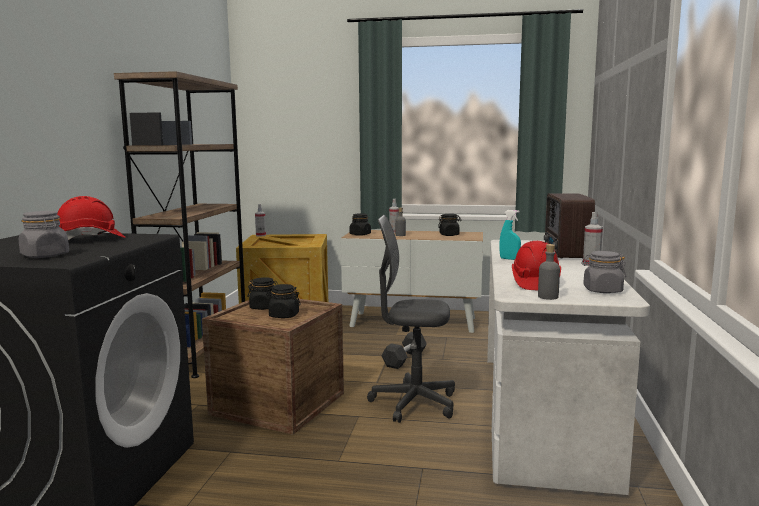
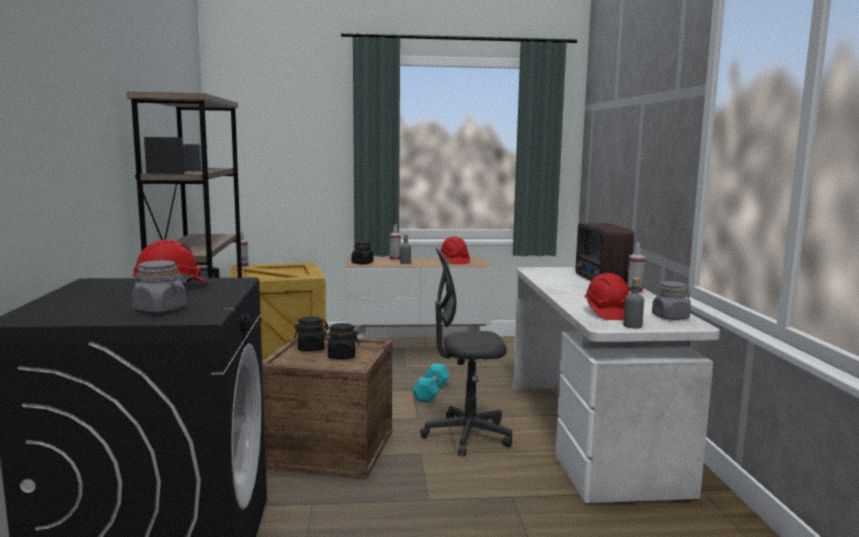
camera: 15 degrees left, 0 degrees up
(404, 359) = (431, 392): black dumbbell -> turquoise dumbbell
(449, 235) = (454, 261): black jar -> red hard hat
(509, 259) = (557, 288): turquoise spray bottle -> none

